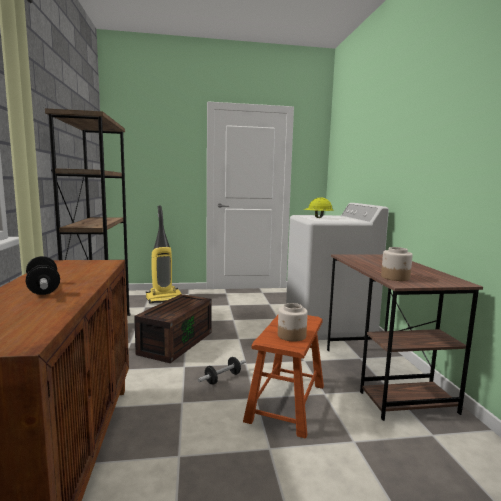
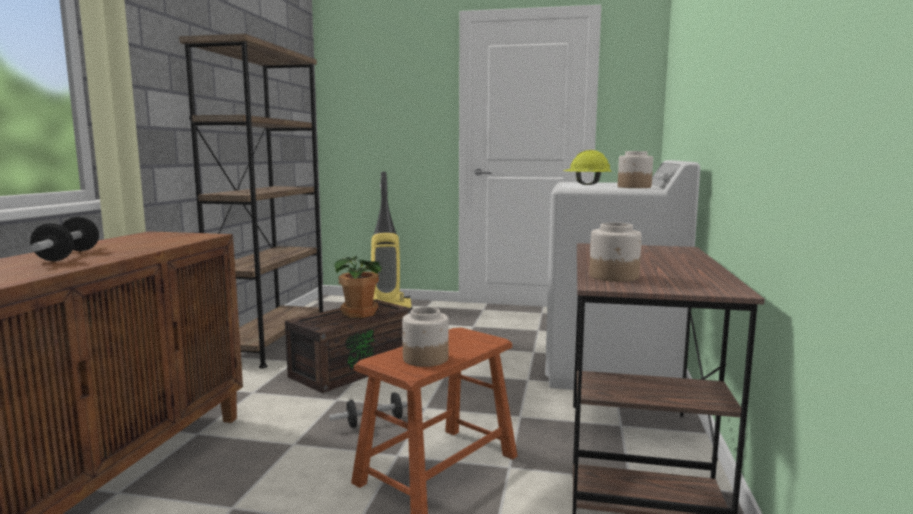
camera: 20 degrees right, 0 degrees up
(182, 305) = (361, 313): none -> potted plant
(350, 220) = (633, 187): none -> jar

